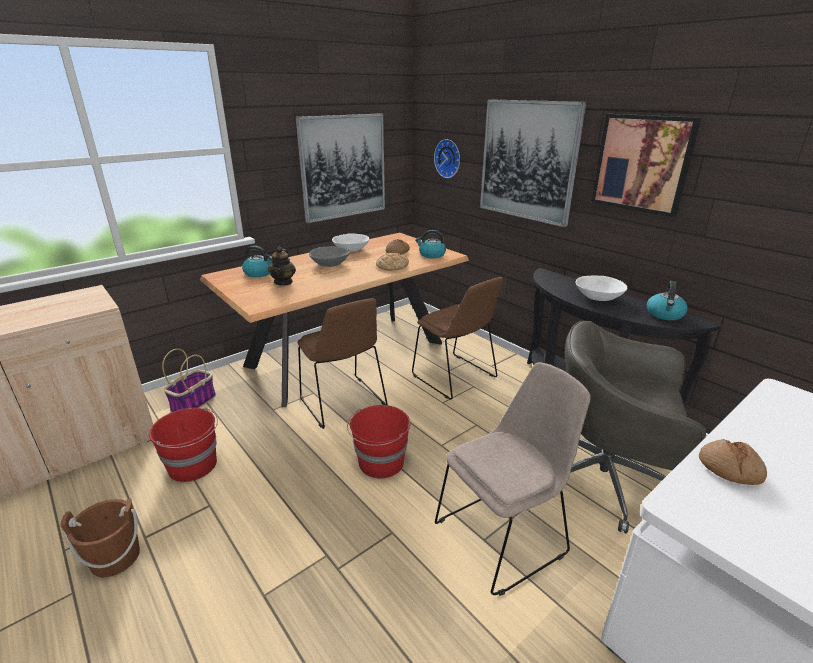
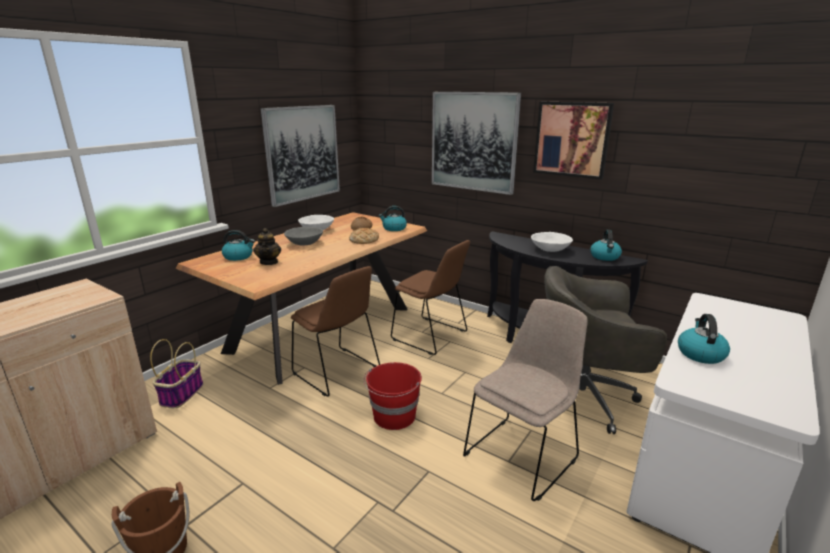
camera: 15 degrees left, 5 degrees down
(194, 465) = (209, 451): red bucket -> none
(449, 158) = (397, 143): wall clock -> none
(729, 469) = (700, 353): bread -> kettle

